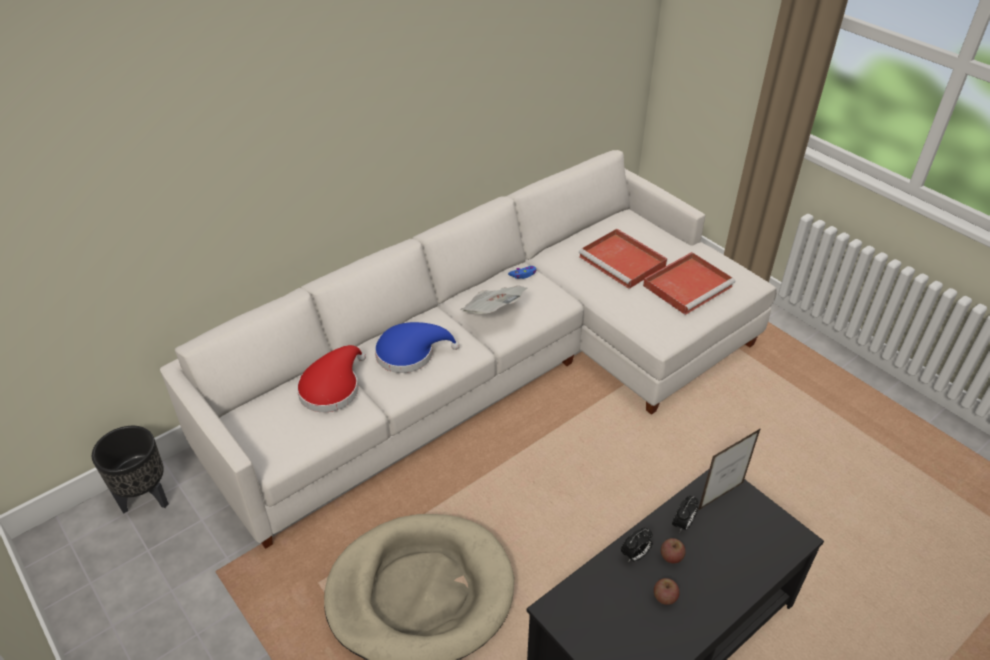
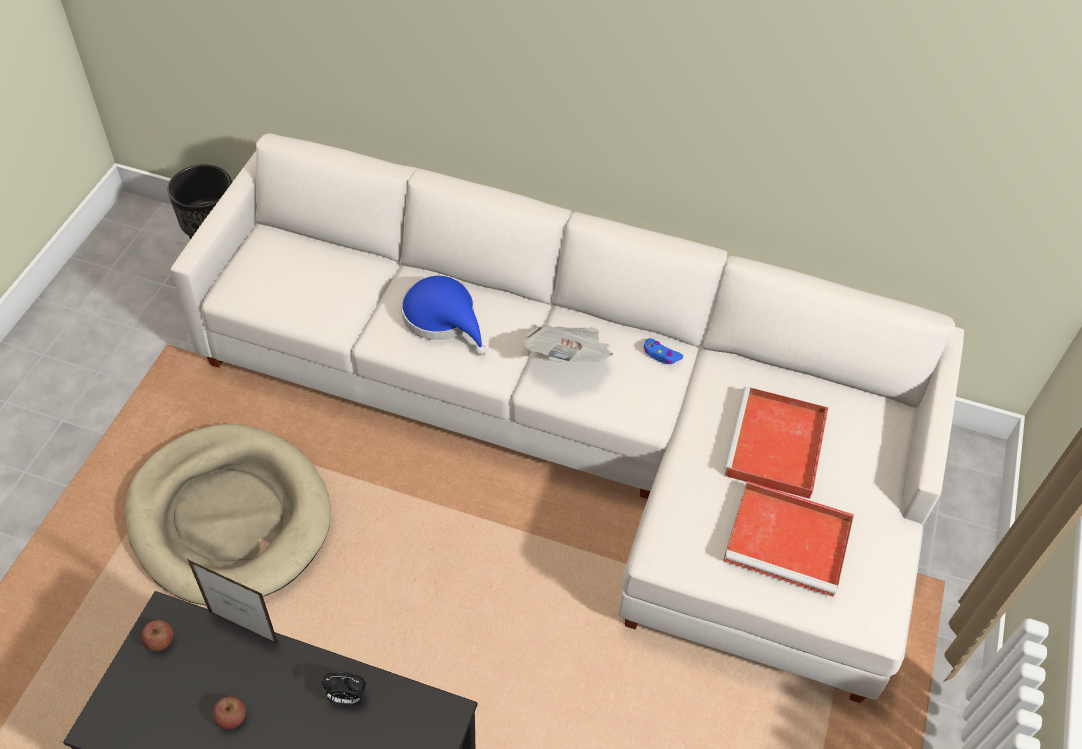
camera: 55 degrees right, 10 degrees up
(332, 388) = (348, 283): red hat -> none
(635, 555) = (274, 664): alarm clock -> none
(671, 556) = (292, 703): apple -> apple (160, 641)
(721, 496) = (415, 724): picture frame -> picture frame (244, 628)

